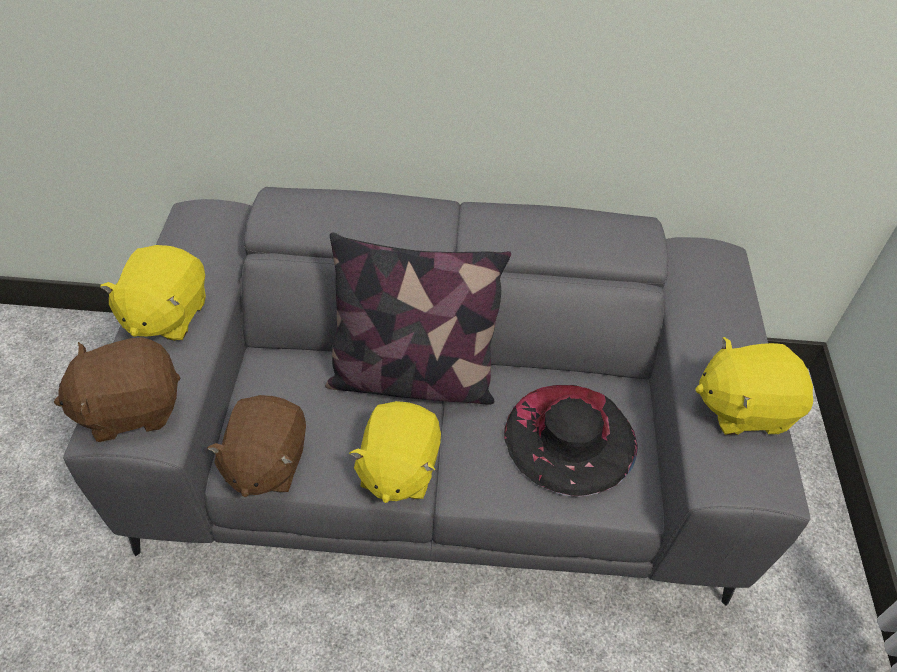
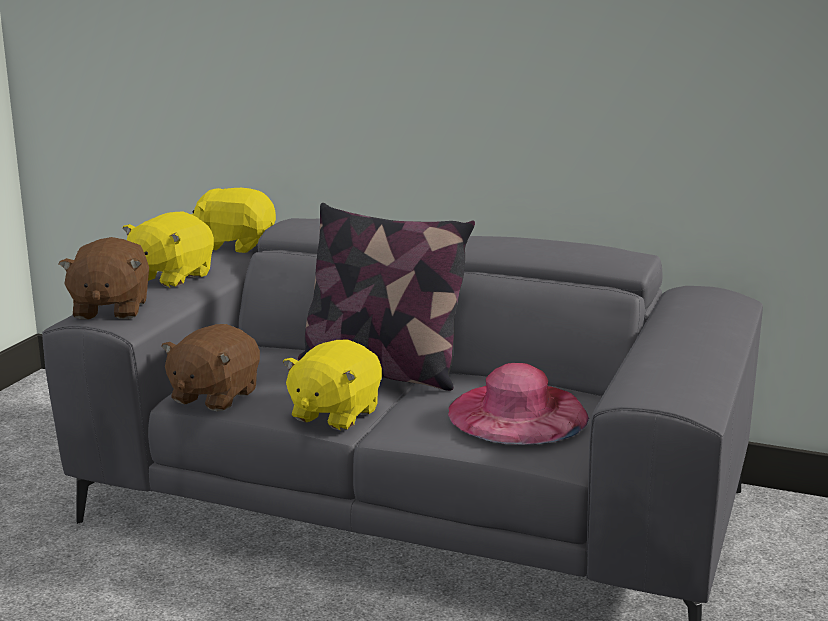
camera: 20 degrees right, 30 degrees down
(130, 408) = (110, 309): brown plush toy -> brown plush toy turned 90 degrees counterclockwise
(570, 437) = (518, 413): black hat -> pink hat
(743, 407) = (686, 365): yellow plush toy -> yellow plush toy (235, 245)

